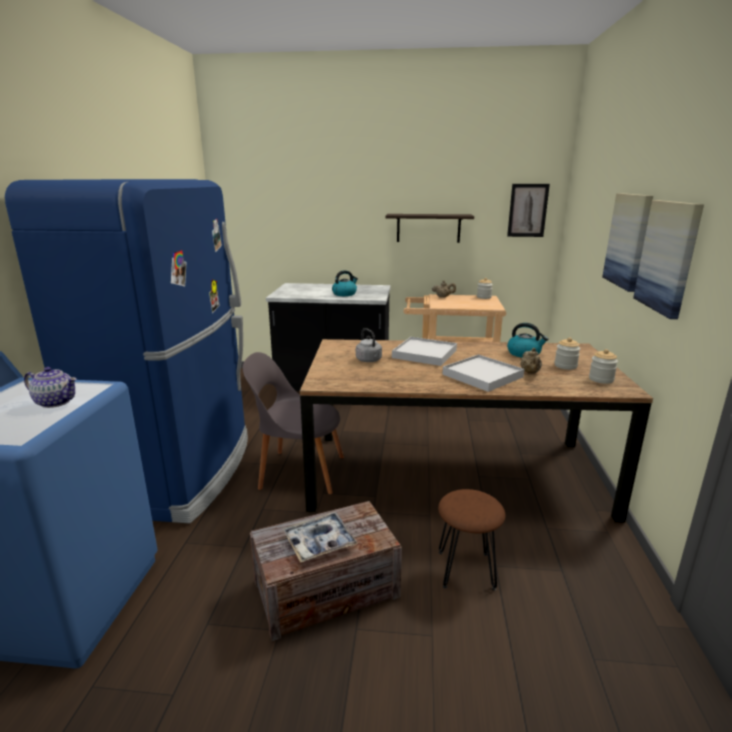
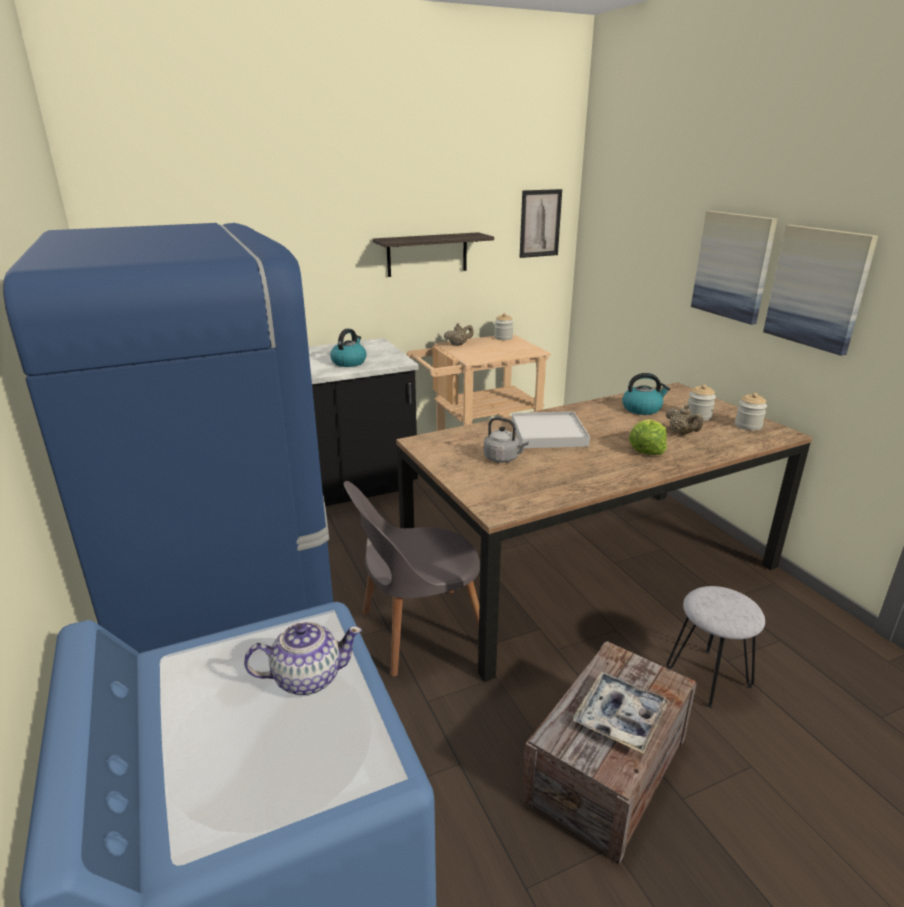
camera: 30 degrees left, 5 degrees up
(466, 570) = (709, 678): brown stool -> grey stool
(482, 376) = (646, 449): white tray -> lettuce

